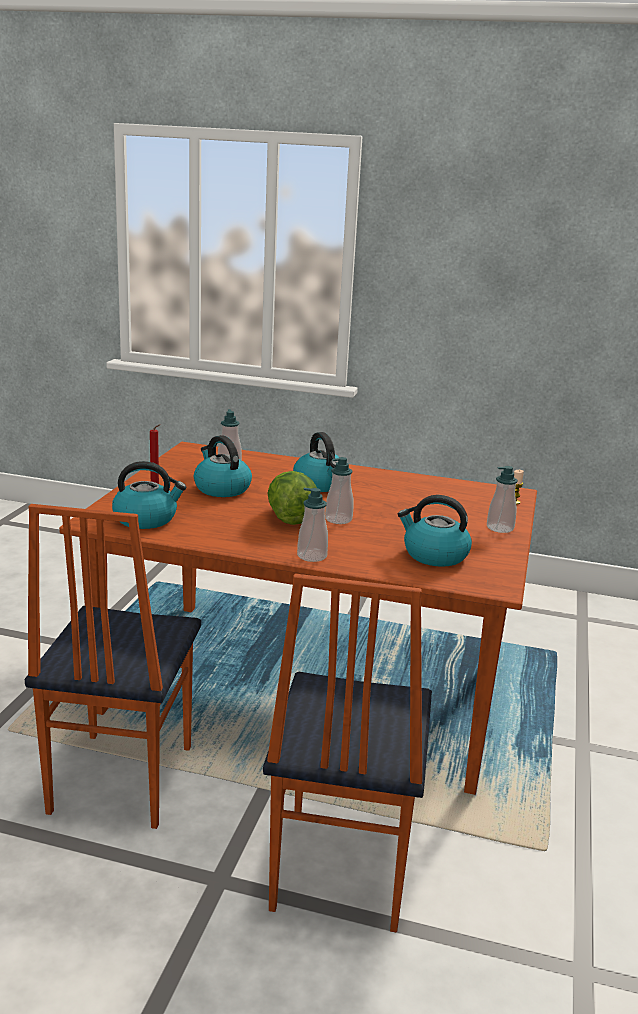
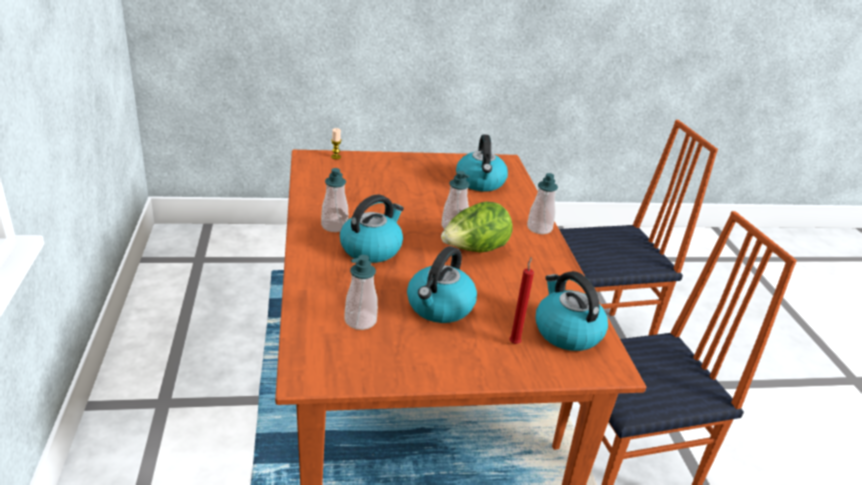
camera: 115 degrees left, 10 degrees up
(500, 528) = (401, 161): soap dispenser -> soap dispenser (334, 226)

